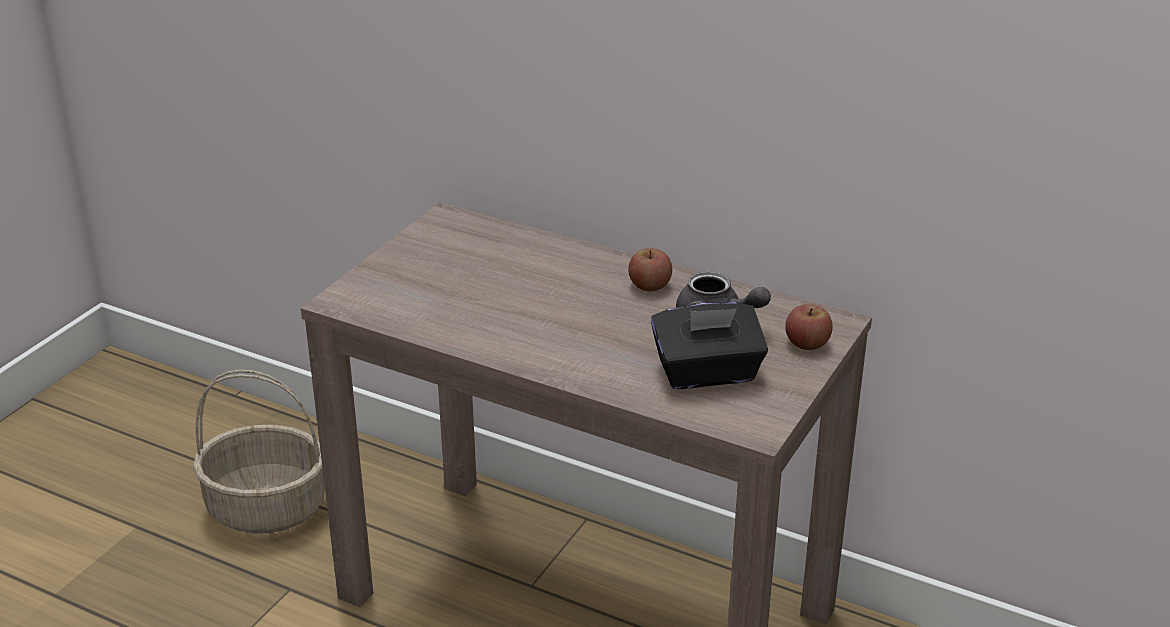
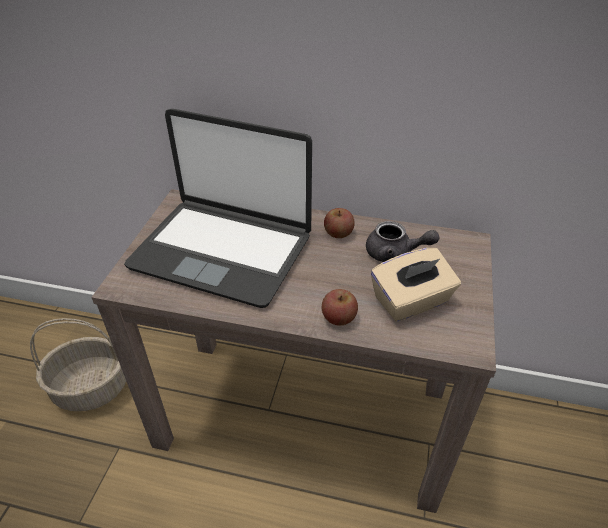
camera: 15 degrees left, 10 degrees up
(482, 283) = (223, 250): none -> laptop
(707, 373) = (411, 301): black tissue box -> beige tissue box
(807, 343) = (463, 263): apple -> apple (339, 317)

